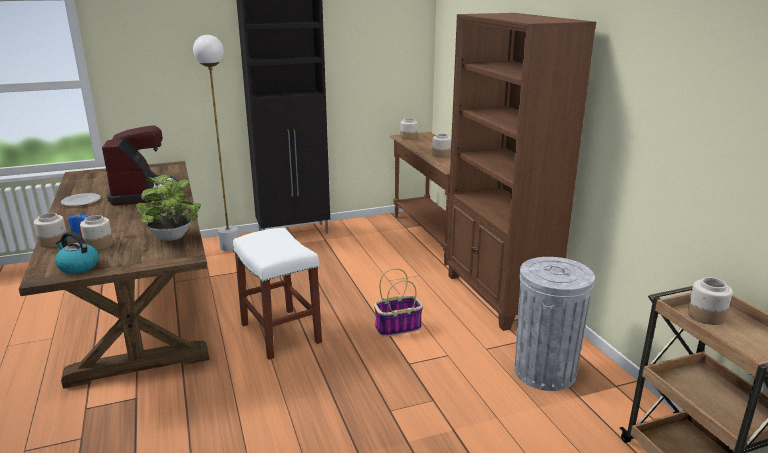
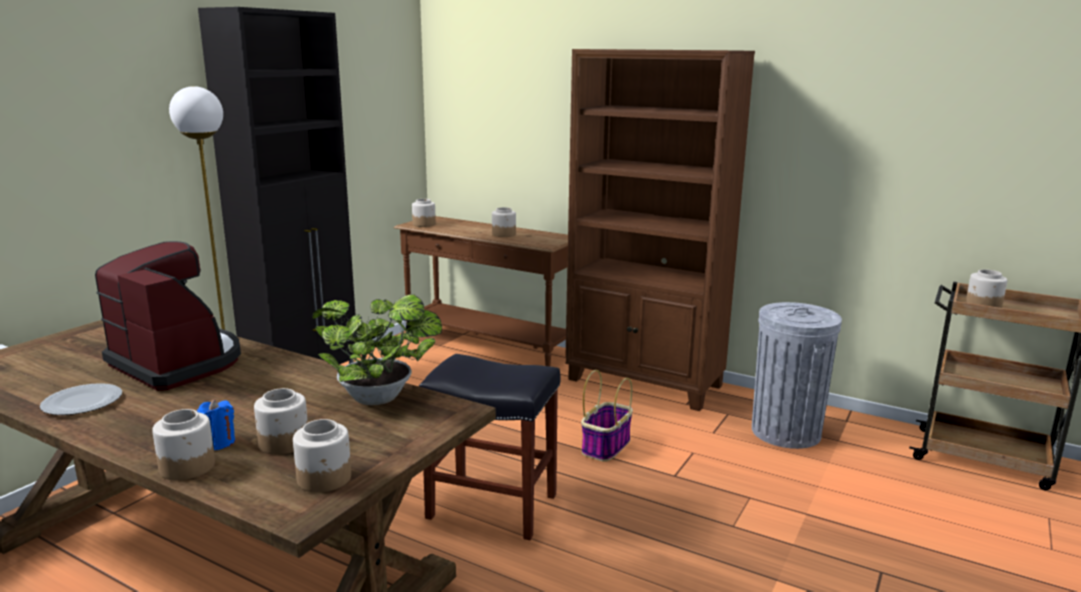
camera: 40 degrees left, 5 degrees down
(77, 266) = (325, 479): kettle -> jar
(281, 333) = (494, 506): white stool -> black stool

